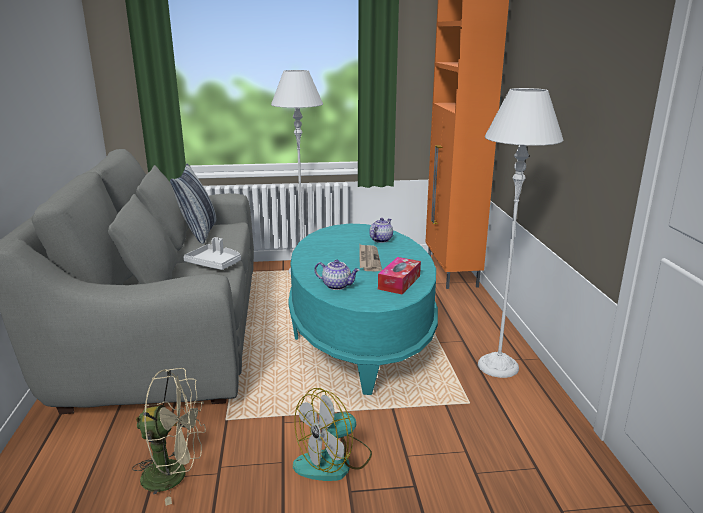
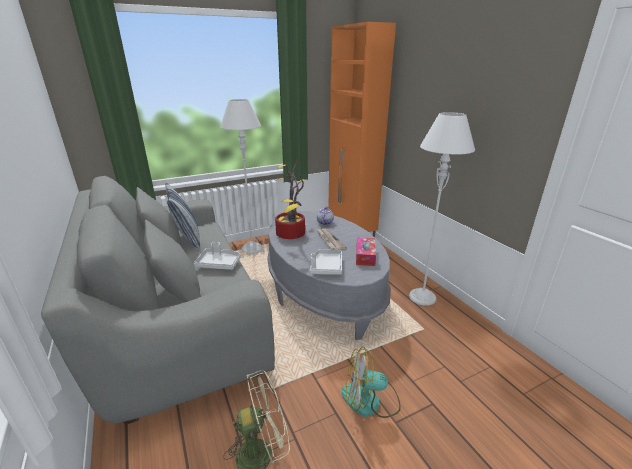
camera: 20 degrees left, 5 degrees up
(326, 247) = (292, 235): none -> potted plant
(333, 461) = (370, 400): fan -> fan turned 60 degrees clockwise
(337, 286) = (326, 267): teapot -> grey tray
(361, 334) = (323, 291): turquoise coffee table -> grey coffee table

